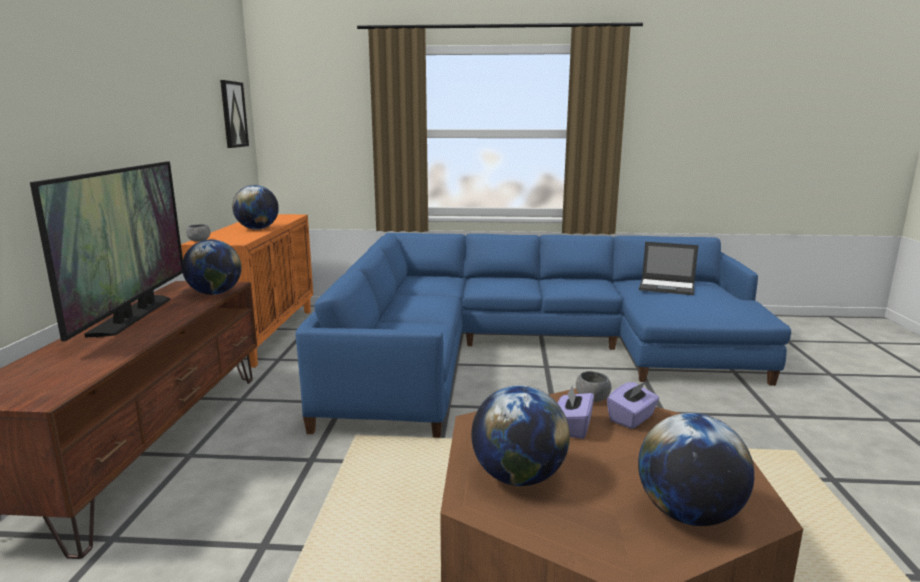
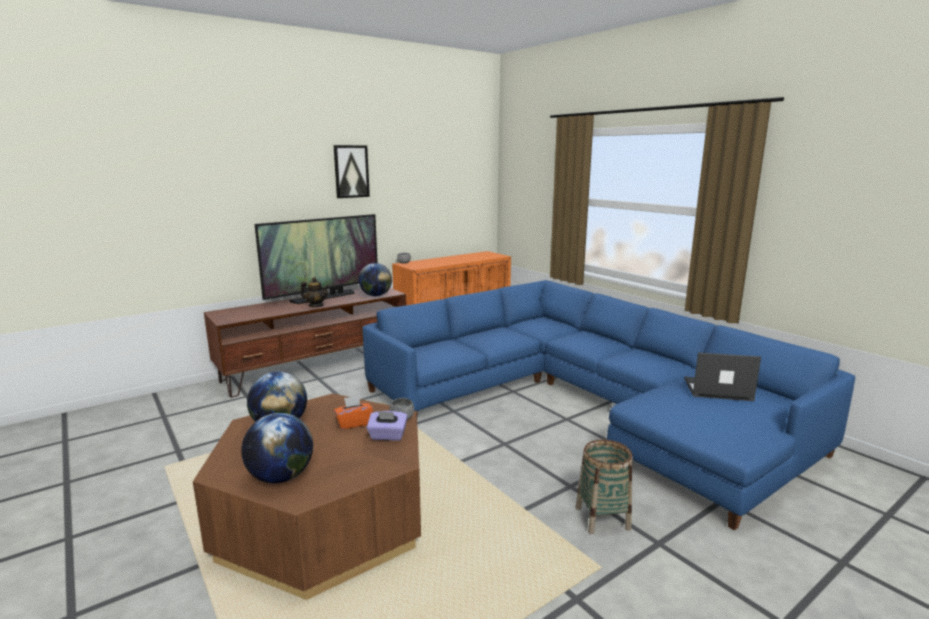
camera: 50 degrees right, 0 degrees up
(160, 328) = (316, 306): none -> teapot
(233, 114) = (470, 181): picture -> picture (351, 171)
(257, 229) = (451, 261): globe -> none
(573, 427) = (354, 423): purple tissue box -> orange tissue box
(667, 287) = (716, 389): laptop -> laptop turned 120 degrees clockwise
(724, 421) = (602, 518): none -> basket

